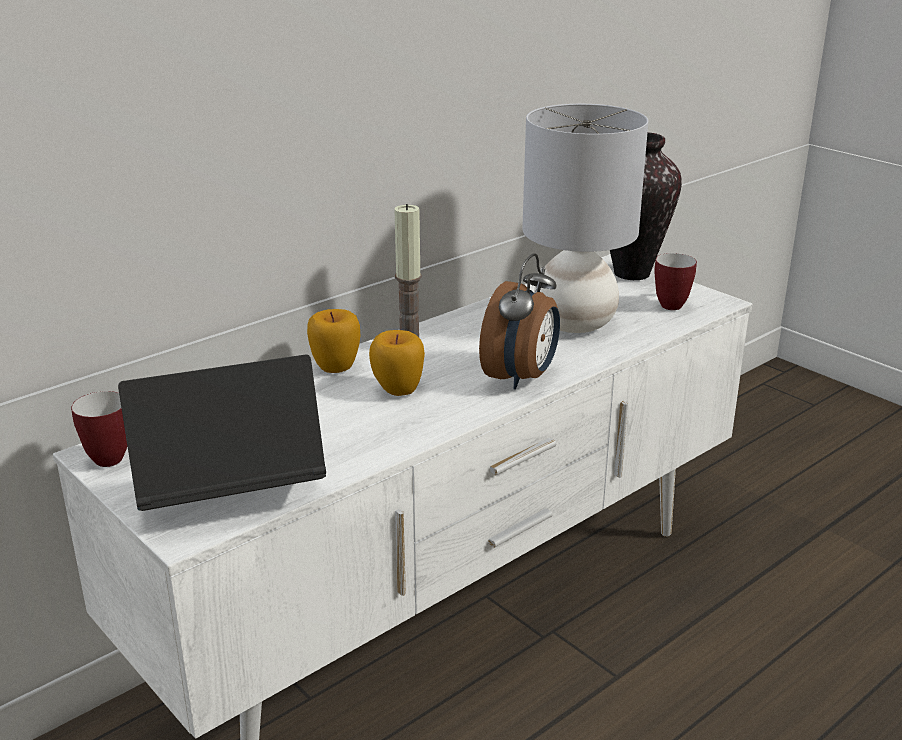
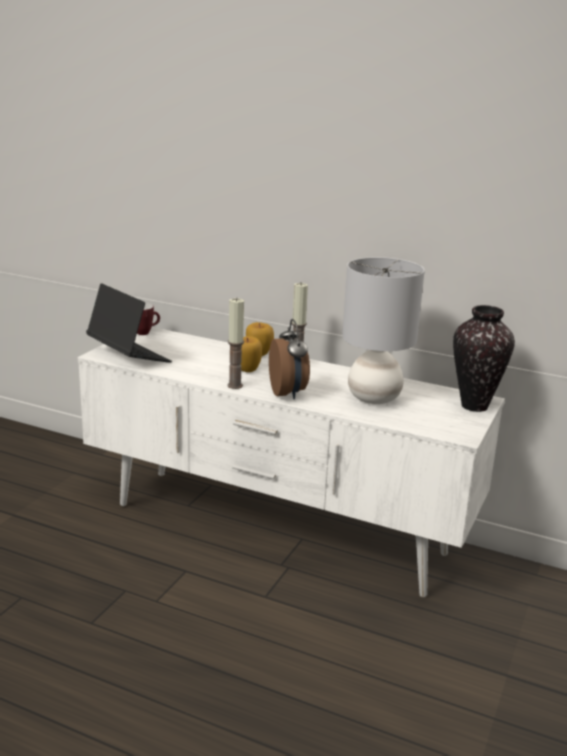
camera: 65 degrees right, 5 degrees down
(462, 415) = (235, 385): none -> candle
(521, 378) = (288, 393): alarm clock -> alarm clock turned 105 degrees counterclockwise
(672, 304) = (439, 422): mug -> none

